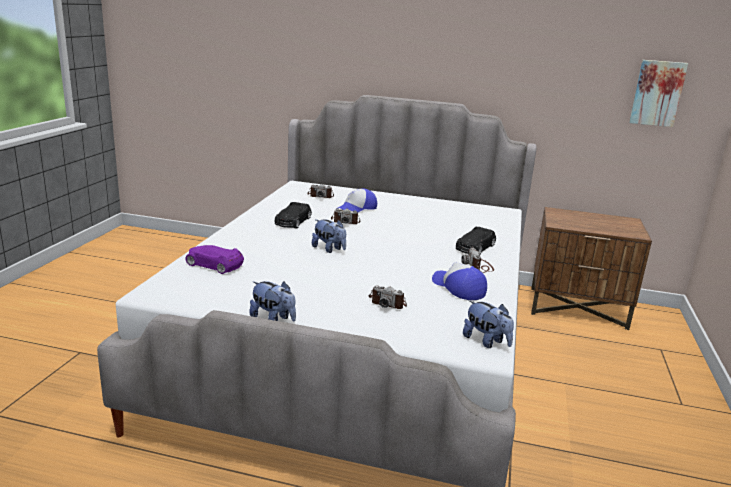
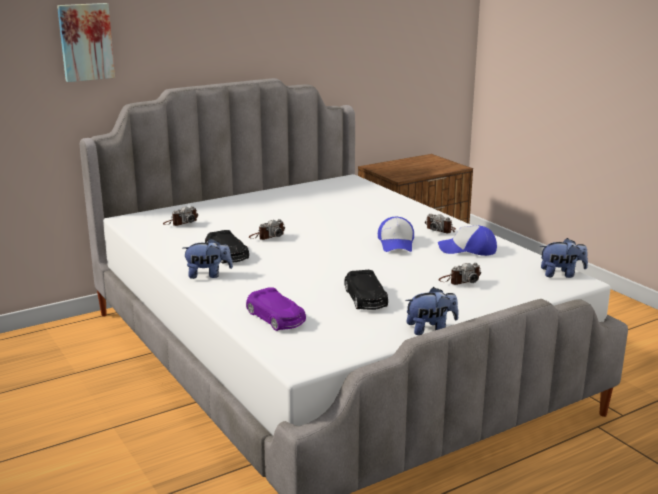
camera: 45 degrees left, 0 degrees up
(214, 265) = (276, 318): purple toy car -> purple toy car turned 105 degrees counterclockwise
(329, 249) = (320, 263): plush toy -> plush toy (208, 275)
(357, 208) = (243, 221): cap -> cap (396, 243)
(475, 248) = (404, 217): black toy car -> black toy car (365, 298)
(657, 93) = (426, 35): picture -> picture (85, 42)

